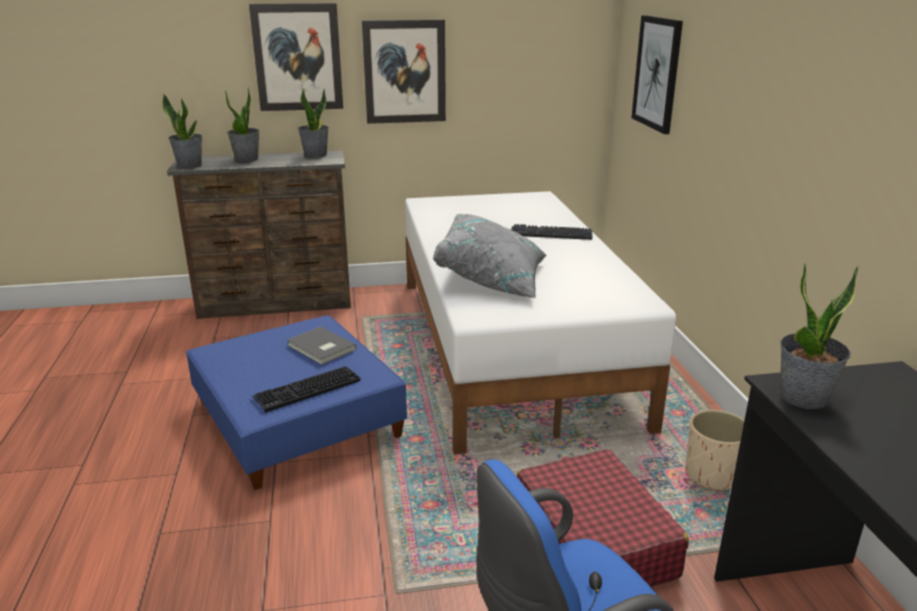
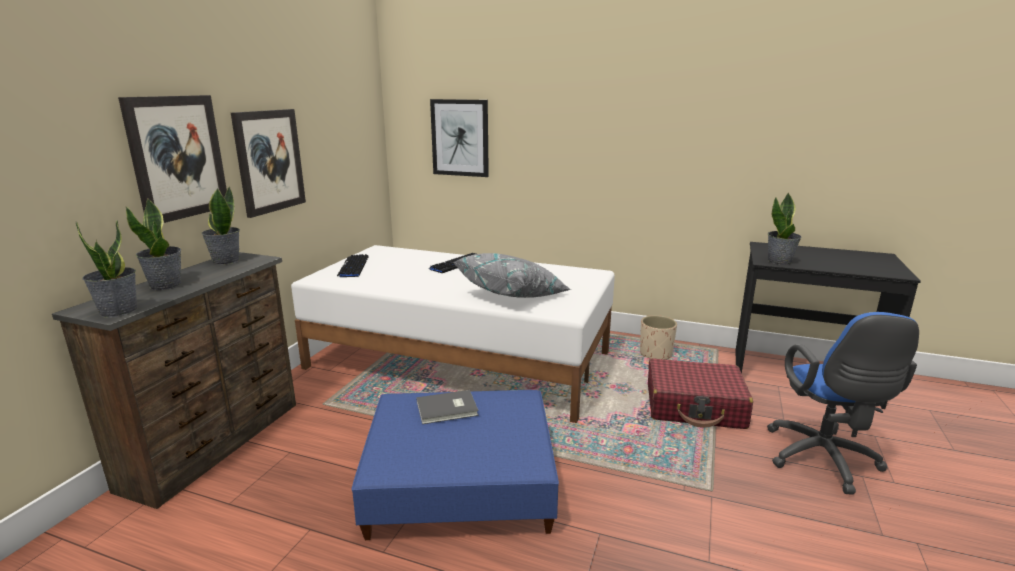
camera: 60 degrees left, 5 degrees down
(307, 389) = (513, 431): keyboard -> keyboard (353, 267)

